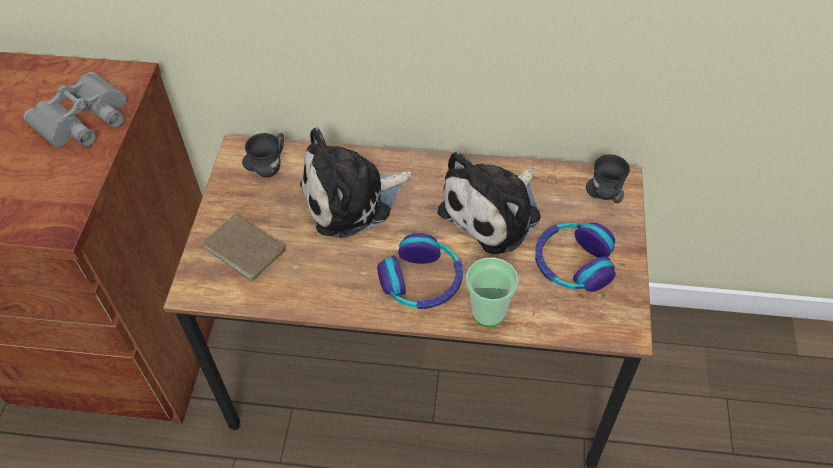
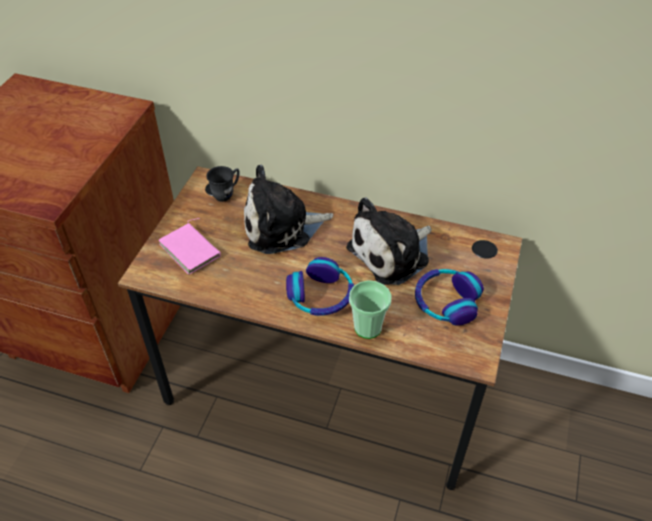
camera: 10 degrees right, 5 degrees down
(84, 119) = (88, 133): grey binoculars -> none
(246, 247) = (192, 250): brown book -> pink book
(608, 196) = (488, 256): grey mug -> none

